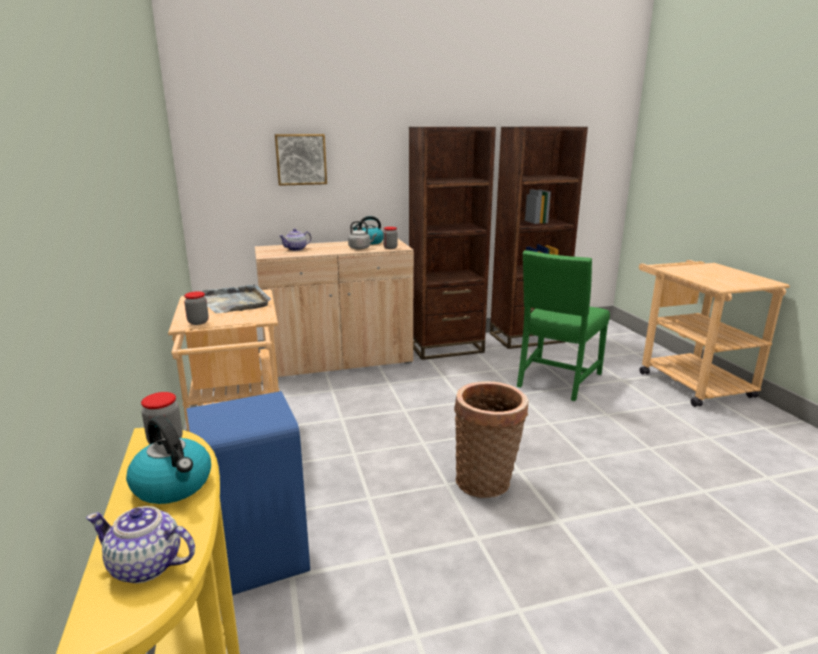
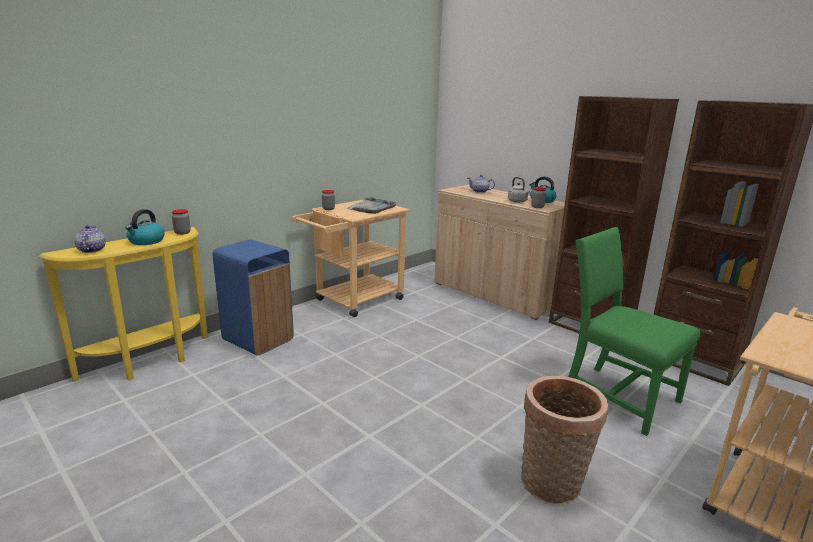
camera: 60 degrees right, 0 degrees up
(301, 159) = (511, 120): picture -> none
(486, 482) = (392, 393): basket -> basket (552, 485)
(556, 380) = (616, 396): green chair -> green chair turned 45 degrees clockwise

